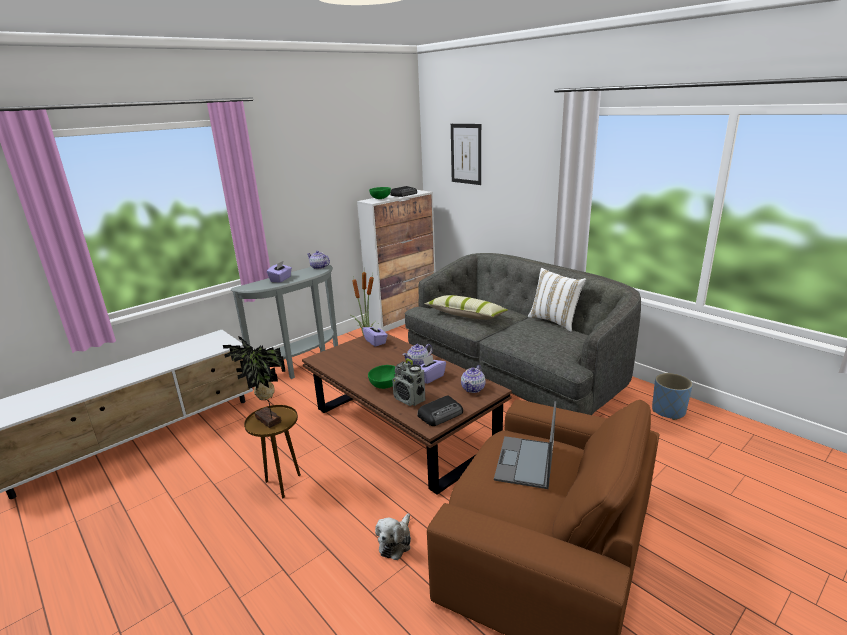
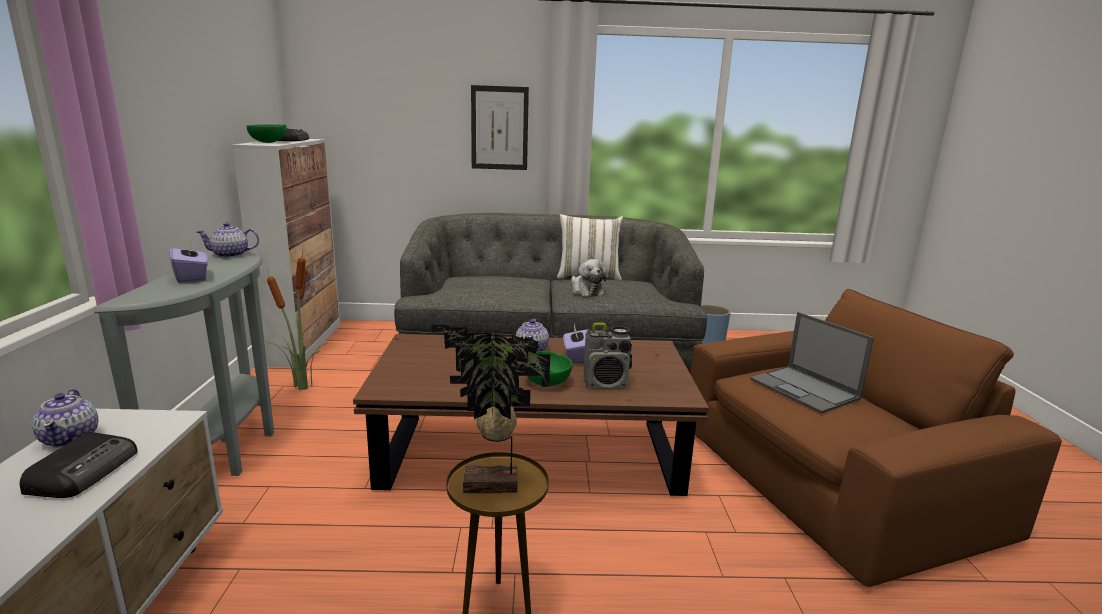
camera: 50 degrees left, 5 degrees down
(375, 341) = (424, 346): purple tissue box -> none
(395, 542) = (738, 566): plush toy -> plush toy (586, 291)
(441, 414) = (666, 383): radio -> radio (85, 471)
(466, 154) = (381, 82): picture -> picture (499, 128)
(466, 315) = (493, 289): pillow -> none
(473, 388) = (639, 351): teapot -> teapot (71, 438)

